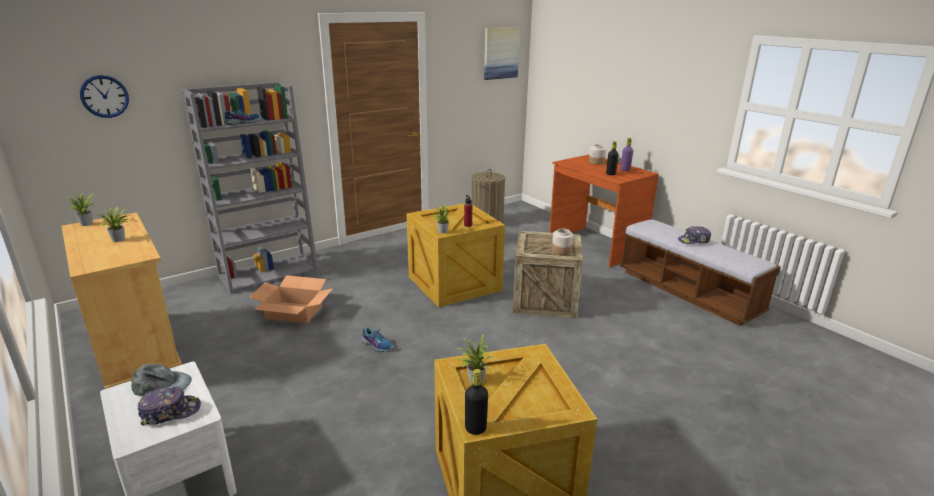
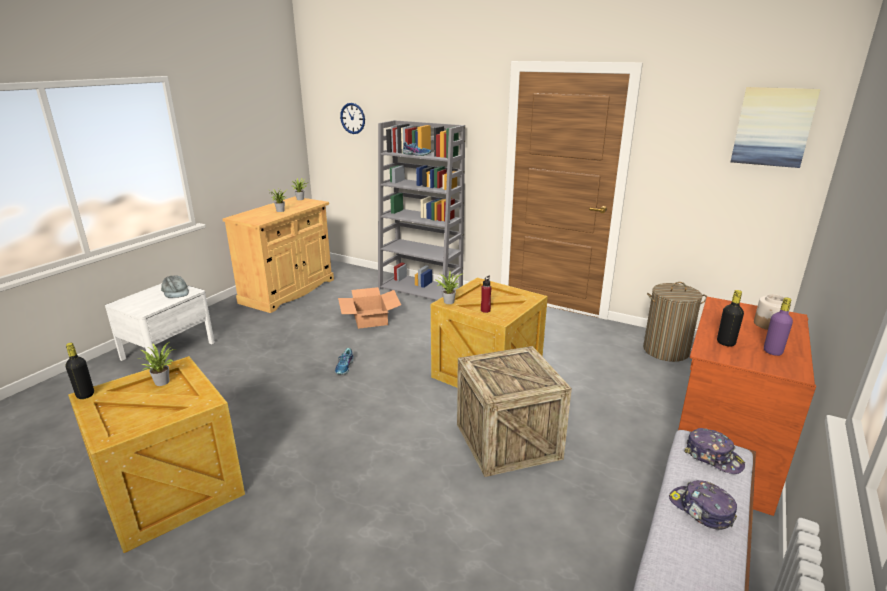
camera: 65 degrees right, 0 degrees up
(170, 412) = (147, 303): cap -> cap (713, 457)
(562, 251) = (500, 384): jar -> none

